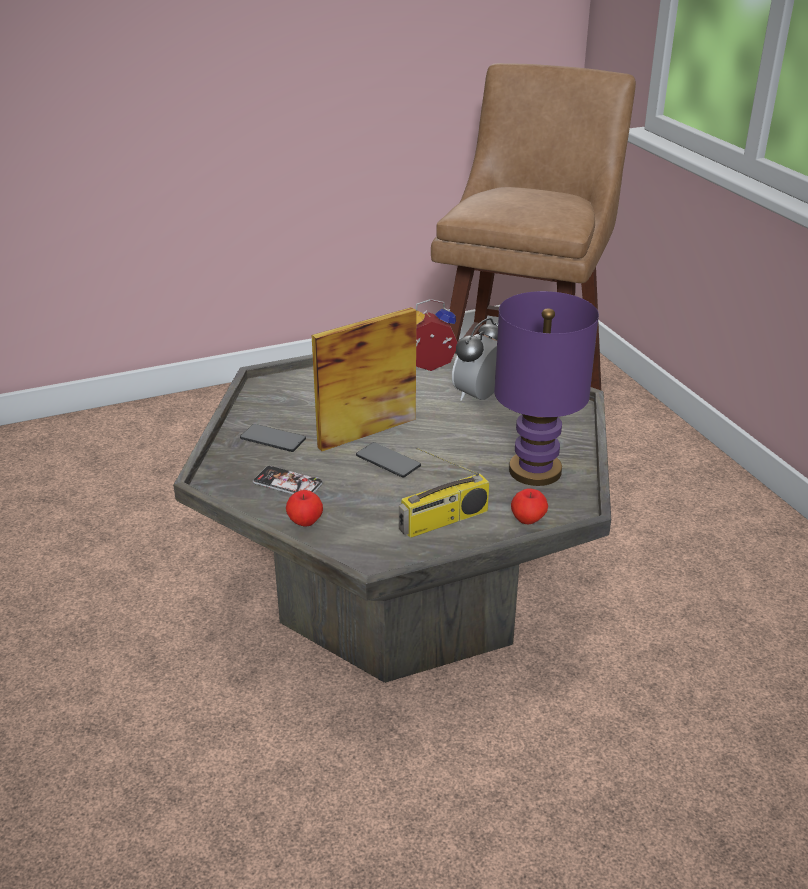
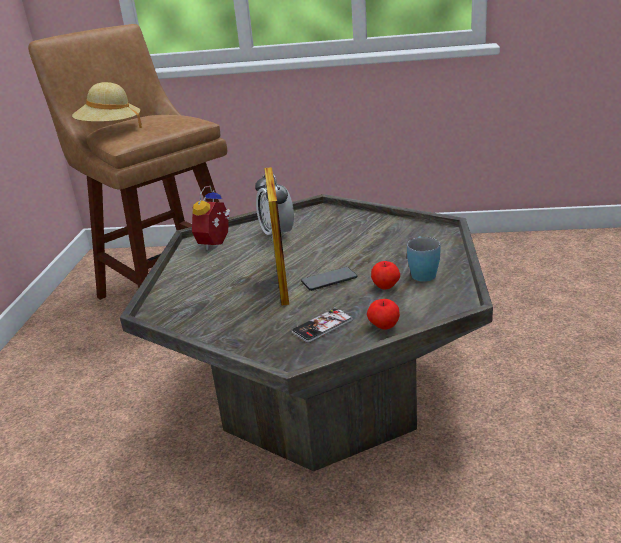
camera: 60 degrees left, 5 degrees down
(273, 439) = (248, 324): phone -> none
(443, 521) = (422, 272): radio -> blue mug
(490, 193) = (110, 129): none -> beige hat
(528, 520) = (441, 246): apple -> apple (385, 286)
(534, 471) = (387, 234): purple table lamp -> none

